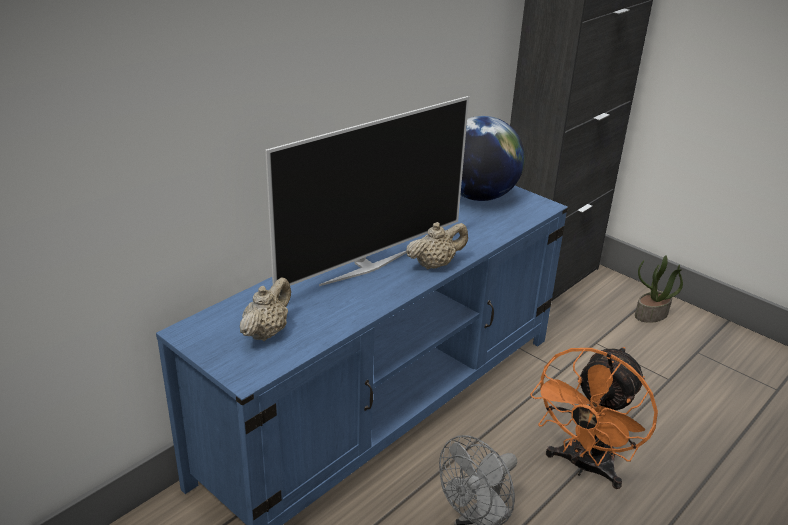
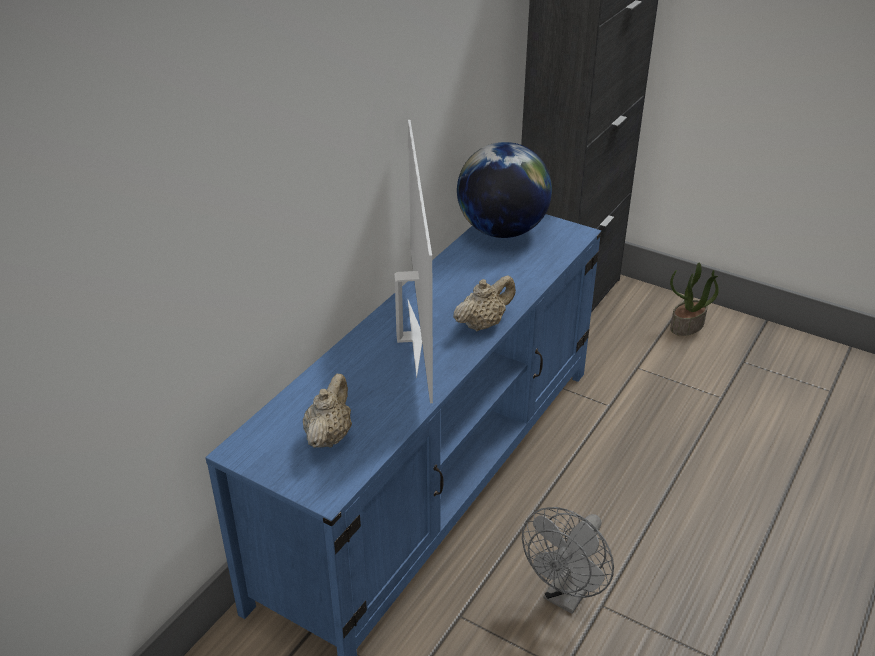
camera: 10 degrees left, 5 degrees up
(366, 266) = (409, 337): television -> television turned 45 degrees counterclockwise
(584, 466) = (659, 509): orange fan -> none

